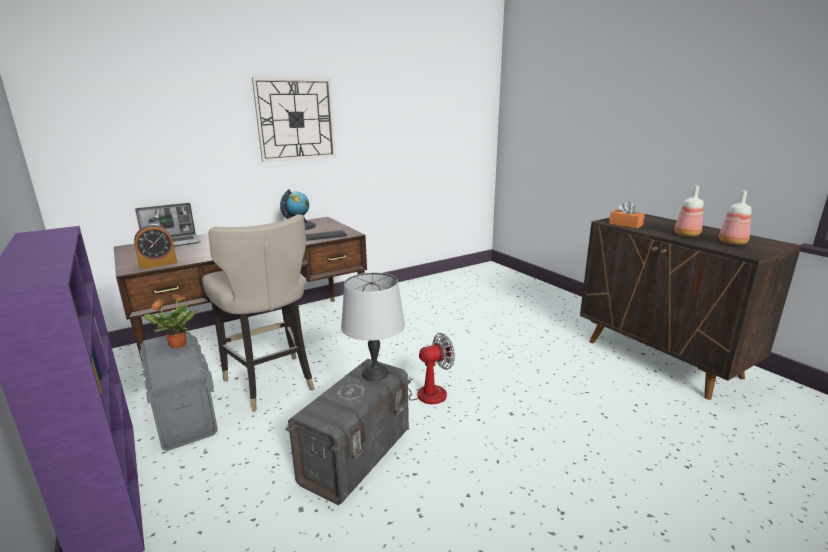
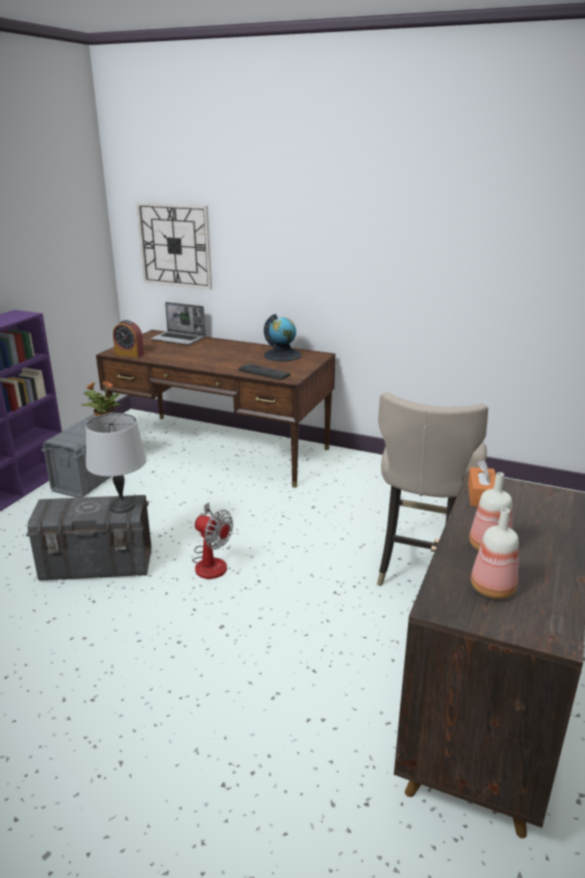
camera: 55 degrees right, 5 degrees up
(270, 382) = (159, 487): beige stool -> beige stool (419, 567)
(295, 119) = (314, 238): wall clock -> wall clock (175, 245)

